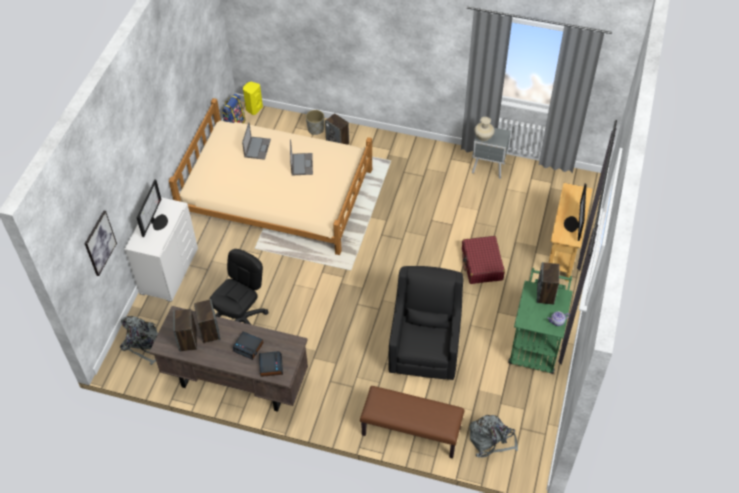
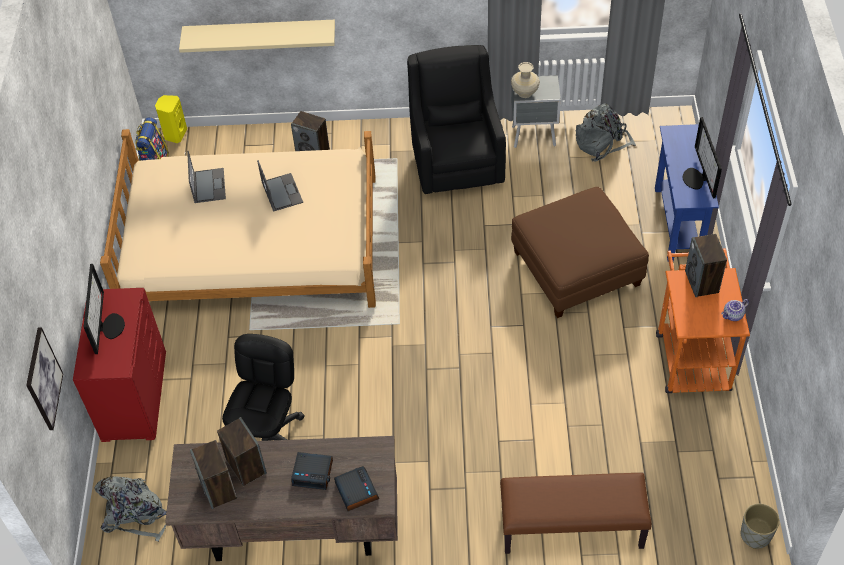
camera: 15 degrees left, 0 degrees up
(168, 271) = (133, 396): white dresser -> red dresser
(315, 129) = (275, 142): grey planter -> grey planter (755, 535)
(317, 56) = (260, 33): none -> beige shelf
(425, 348) = (545, 405): black armchair -> black armchair (456, 161)
(482, 265) = (577, 268): red suitcase -> brown ottoman
(491, 439) = (685, 506): grey backpack -> grey backpack (602, 143)
(536, 342) = (691, 354): green cart -> orange cart
(562, 252) = (677, 223): beige console table -> blue console table

